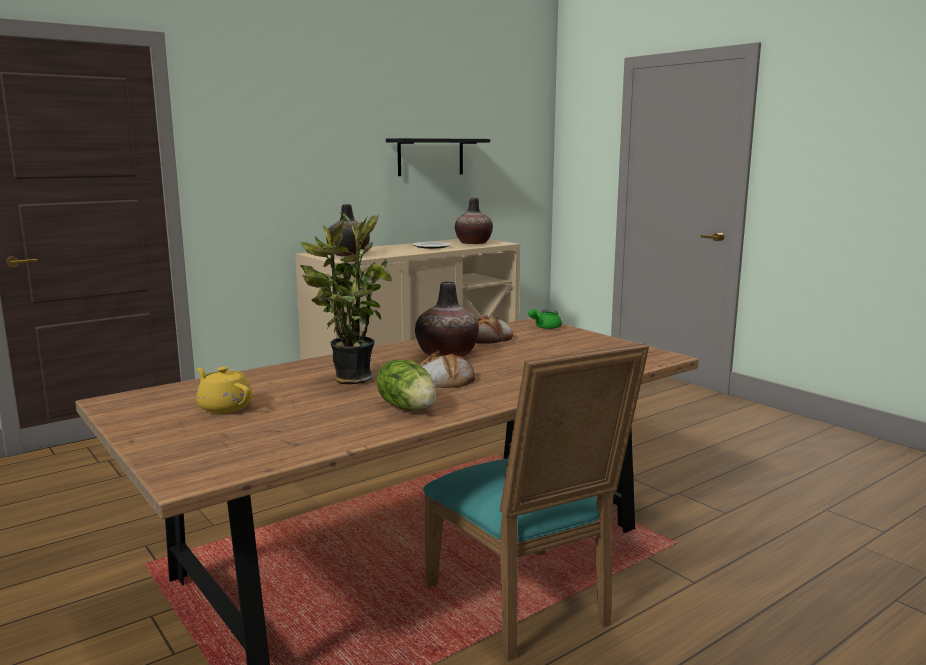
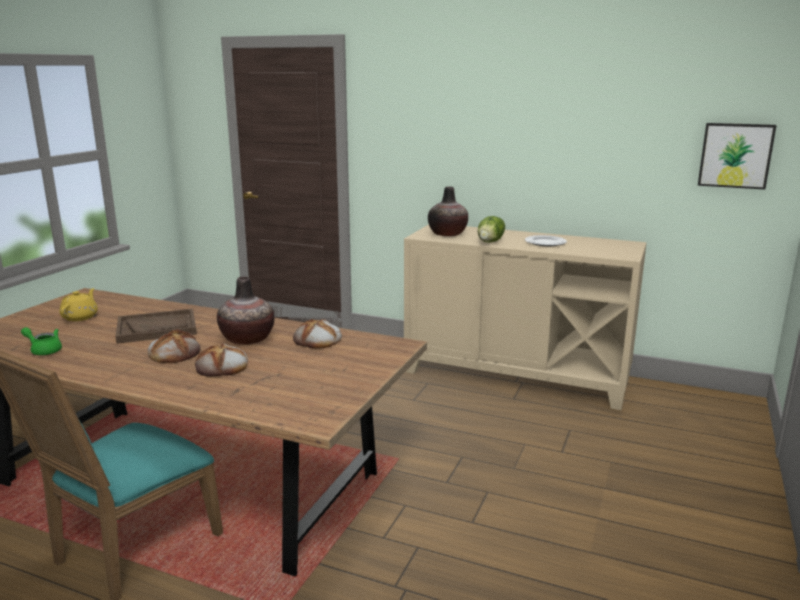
camera: 60 degrees right, 5 degrees up
(348, 379) = (157, 328): potted plant -> brown tray
(408, 407) = (96, 358): lettuce -> lettuce (490, 242)
(430, 157) = (596, 144): black shelf -> none
(473, 243) = (601, 248): vase -> none
(510, 368) = (223, 366): none -> bread
(516, 160) = (735, 155): none -> picture
(544, 327) = (383, 352): green teapot -> green teapot (44, 350)

